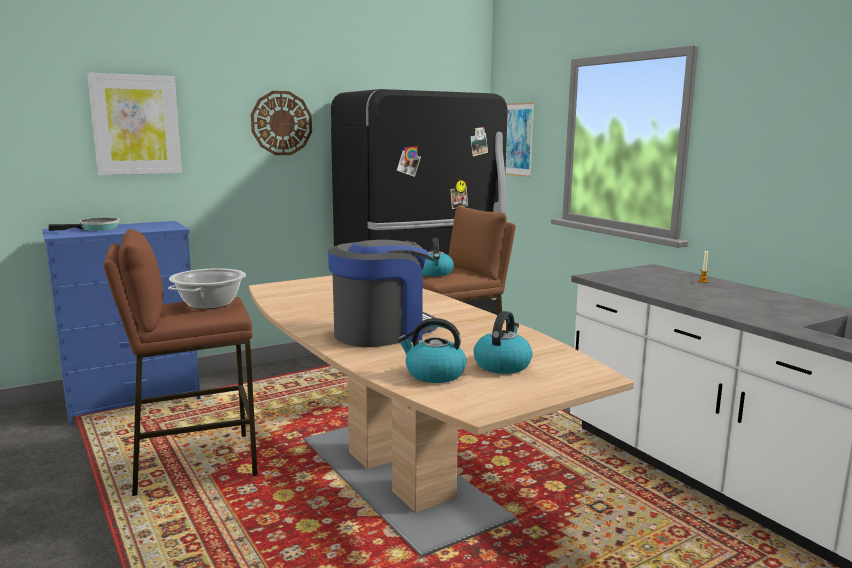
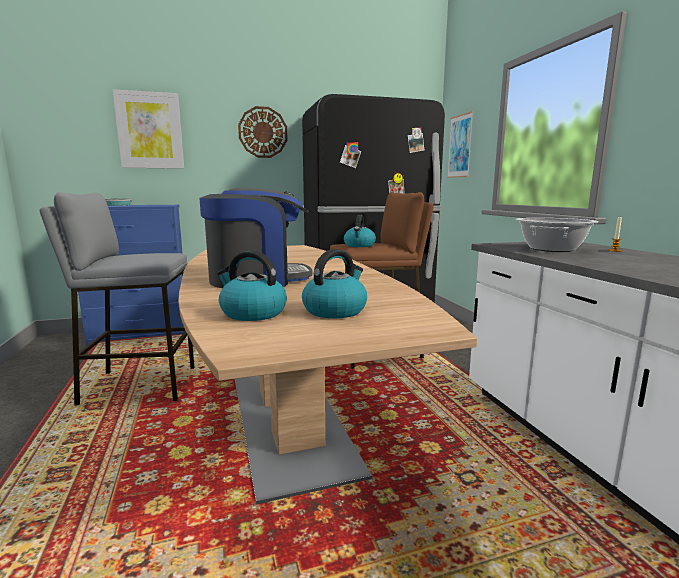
camera: 15 degrees right, 0 degrees up
(193, 464) = (139, 386): brown stool -> grey stool
(210, 304) = (149, 255): cooking pot -> cooking pot (552, 249)

